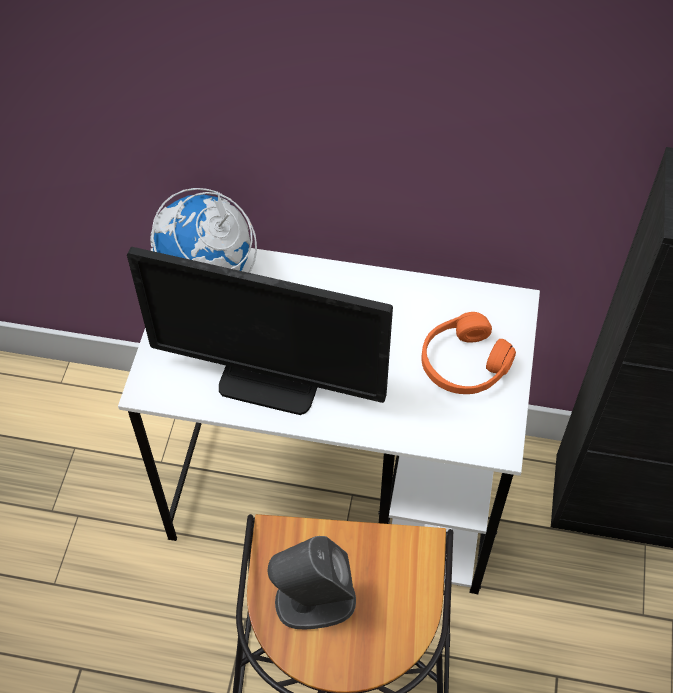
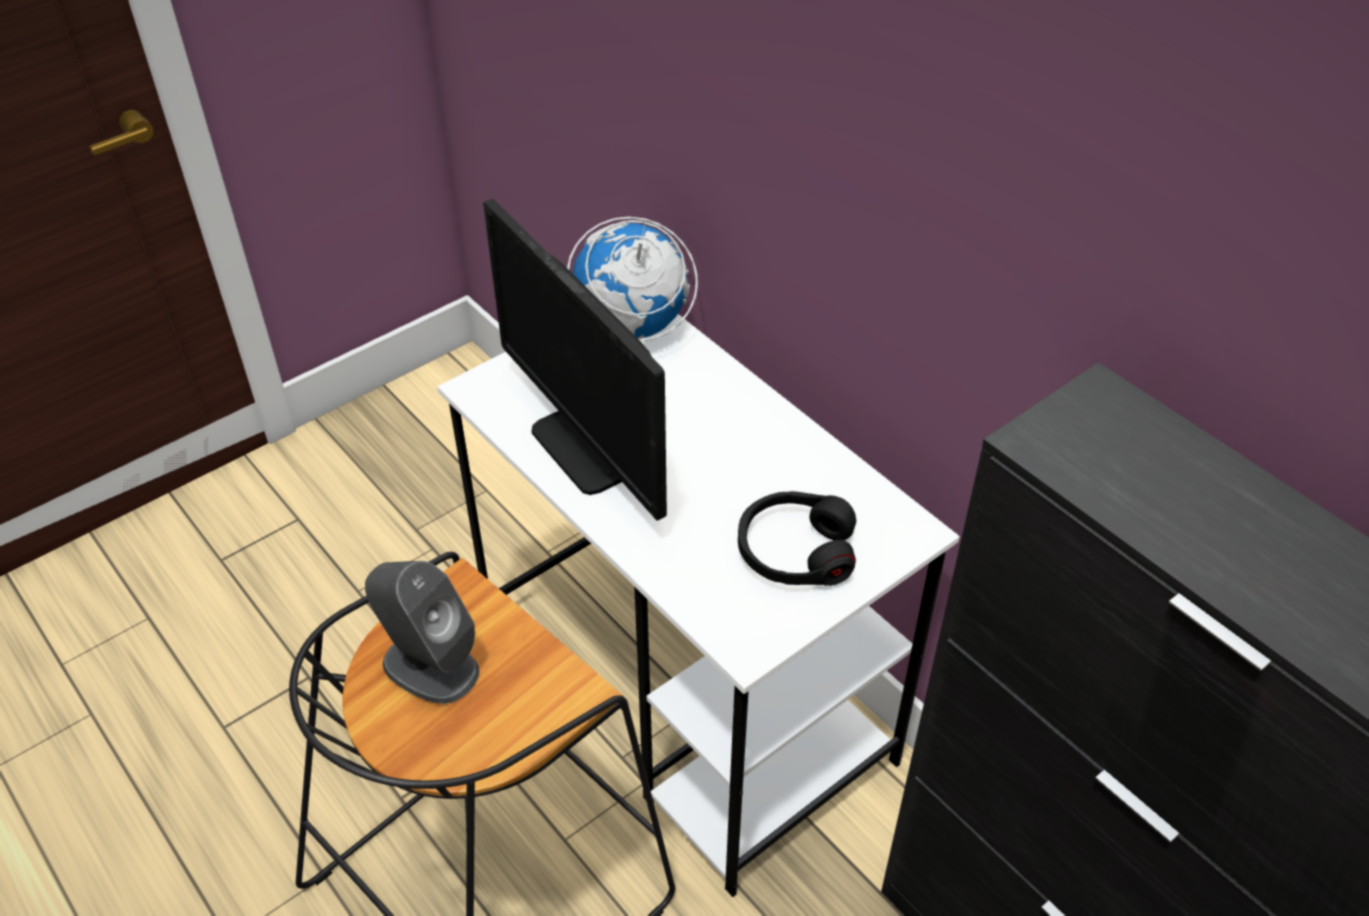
camera: 40 degrees right, 10 degrees down
(463, 363) = (795, 551): orange headphones -> black headphones

